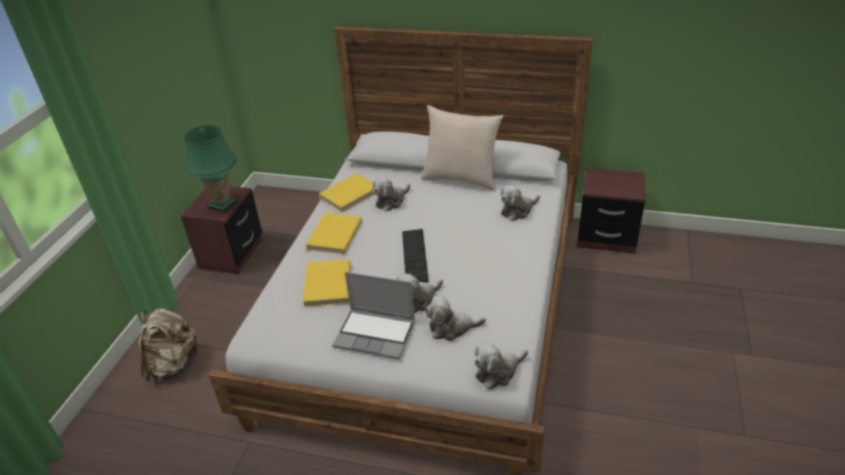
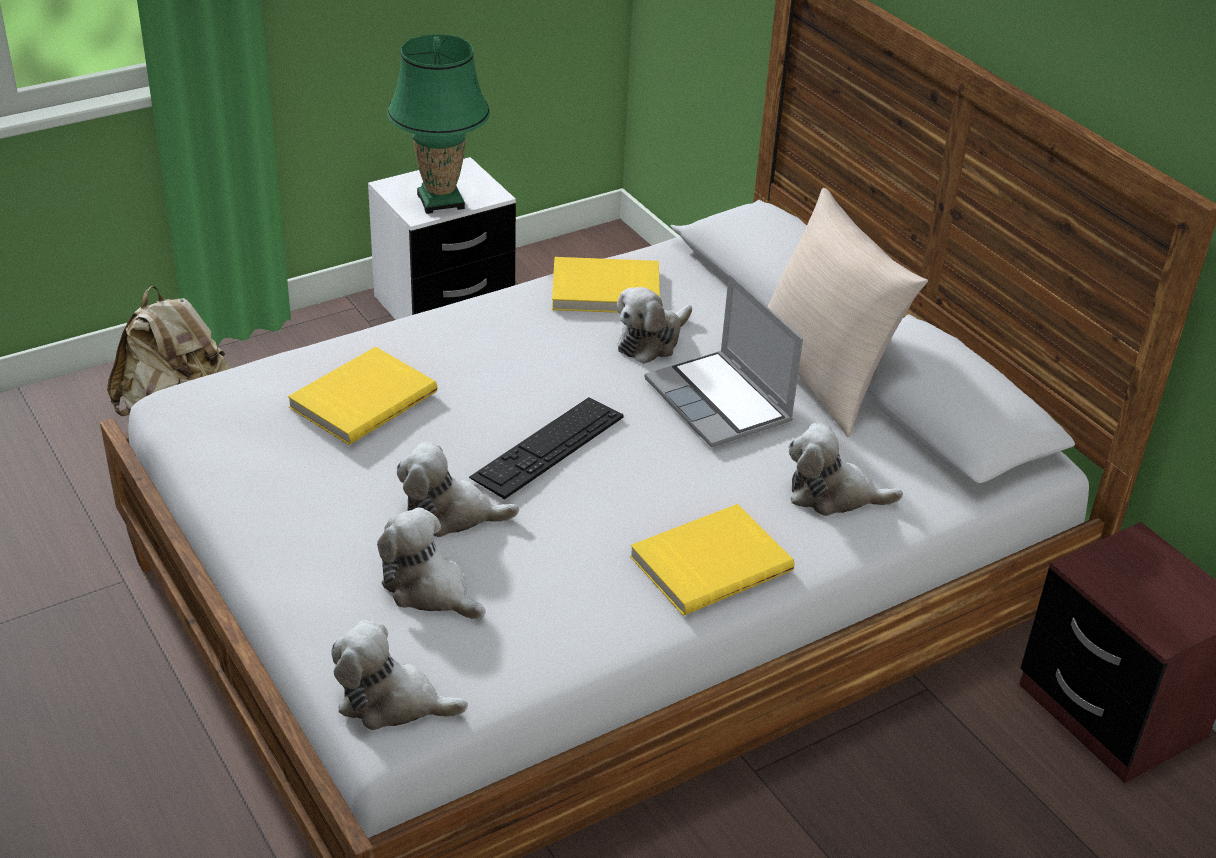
camera: 40 degrees right, 0 degrees up
(231, 254) = (444, 304): brown nightstand -> white nightstand
(333, 235) = (485, 336): yellow book -> yellow book (709, 562)
(376, 334) = (319, 517): laptop -> laptop (720, 402)
(391, 201) = (651, 341): plush toy -> plush toy turned 45 degrees counterclockwise

